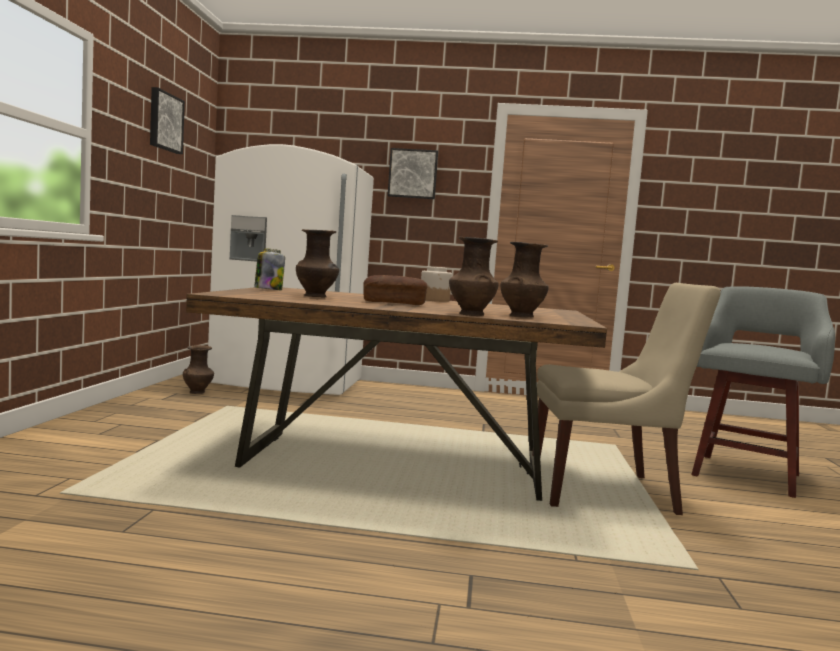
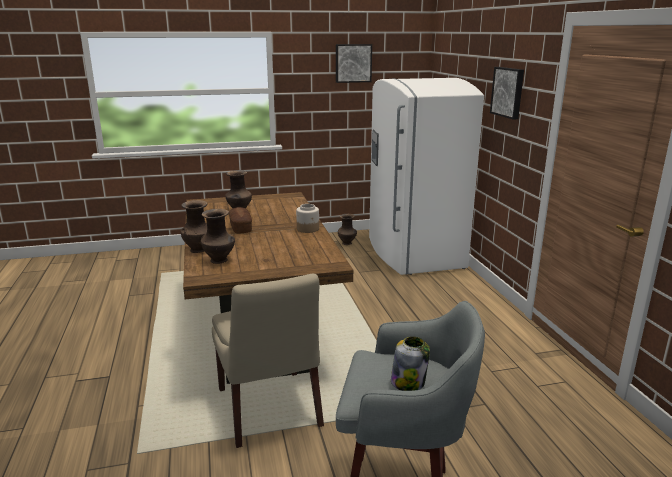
camera: 70 degrees right, 15 degrees up
(268, 290) = (262, 198): jar -> jar (408, 382)

